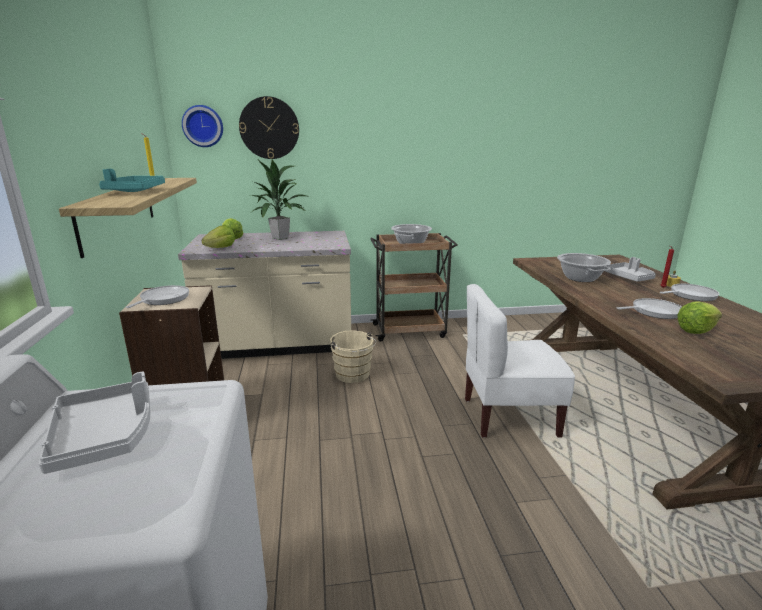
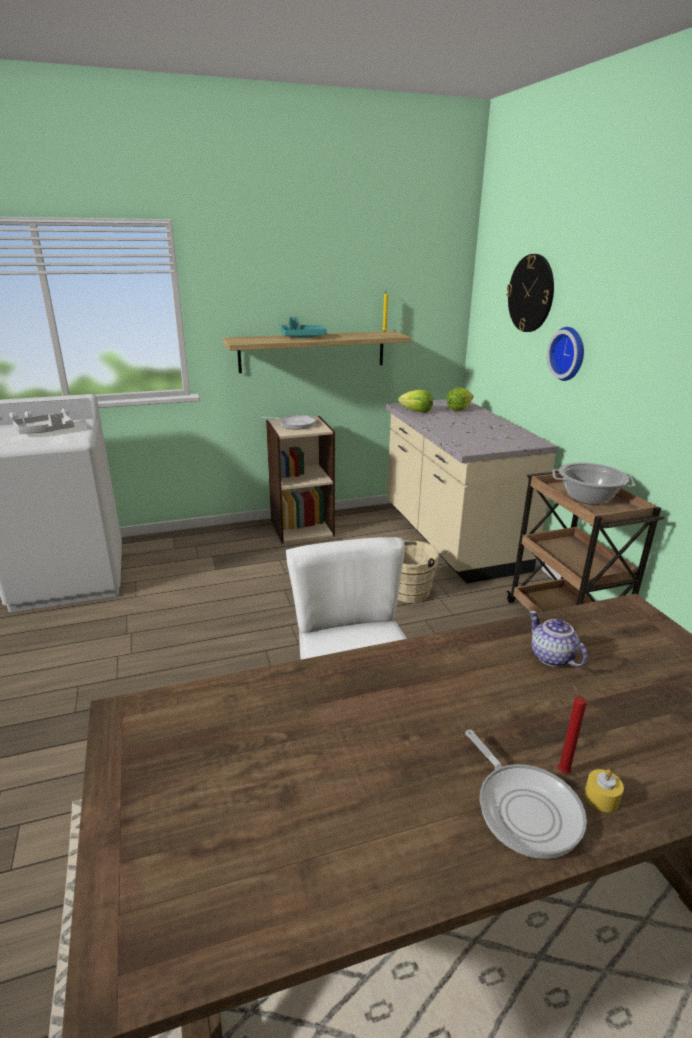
camera: 80 degrees right, 5 degrees up
(203, 126) = (490, 285): wall clock -> wall clock (569, 353)
(281, 238) = (480, 424): potted plant -> none
(580, 278) = (551, 657): cooking pot -> teapot
(629, 277) = (611, 731): grey tray -> none
(653, 312) = (383, 713): frying pan -> none
(696, 330) = (299, 743): lettuce -> none

